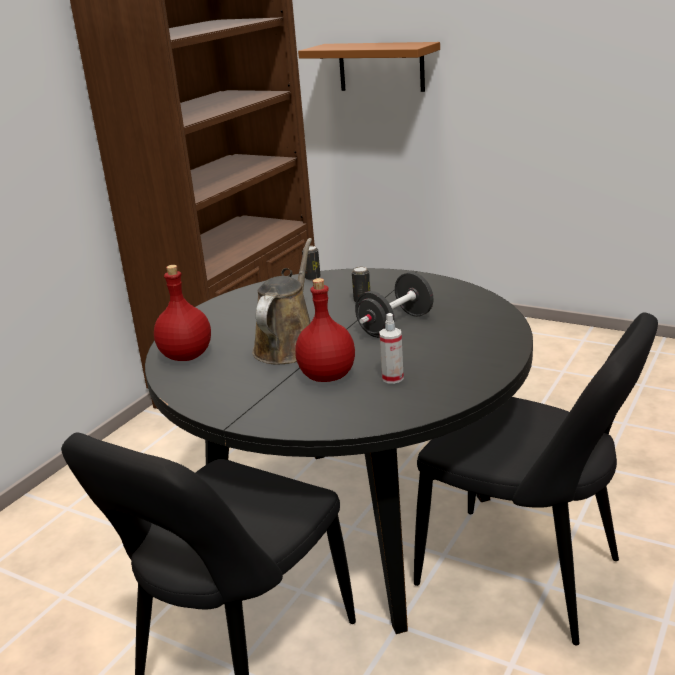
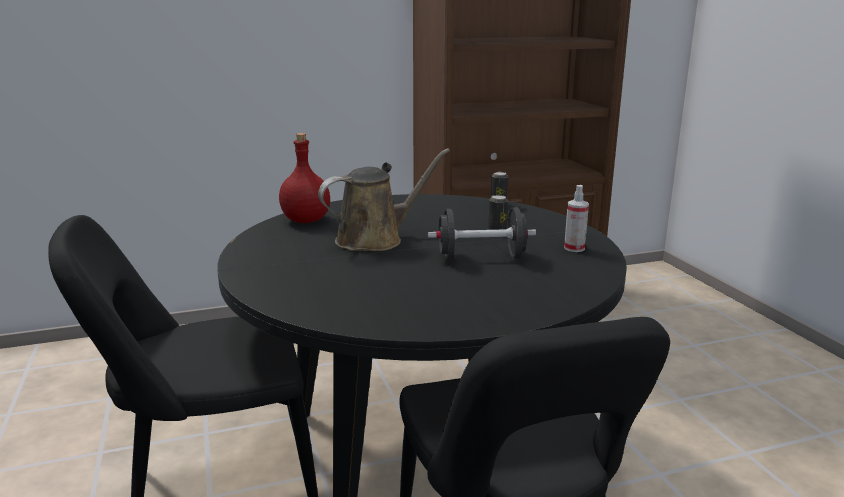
camera: 40 degrees right, 5 degrees down
(326, 376) = (350, 268): red bottle -> none
(381, 67) = (763, 40): brown shelf -> none
(392, 378) = (388, 291): spray bottle -> spray bottle (574, 248)

